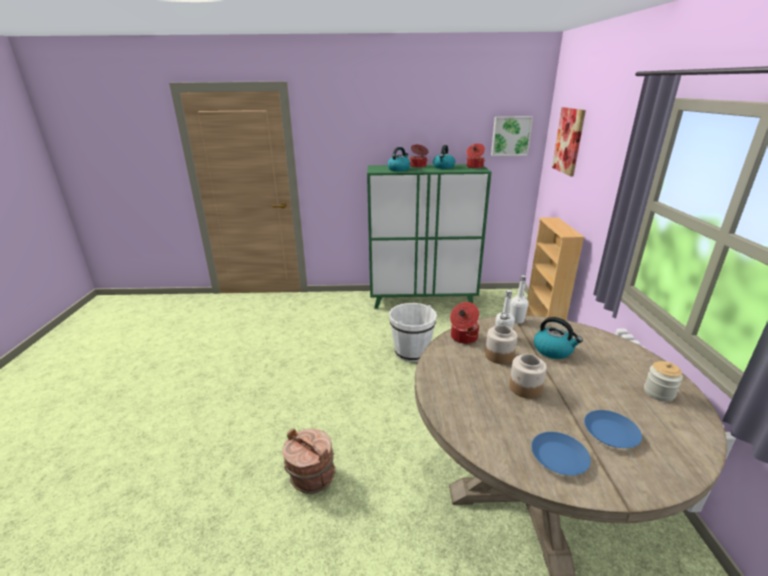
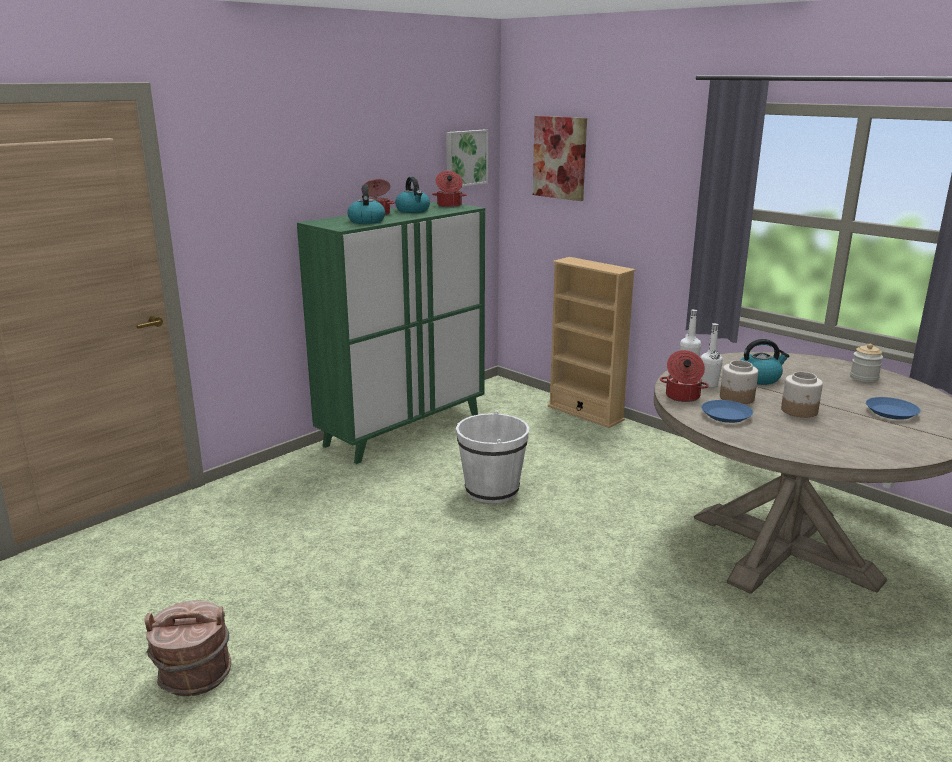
camera: 45 degrees left, 5 degrees down
(311, 477) = (606, 661): brown bucket -> brown bucket (194, 676)
(558, 457) = (899, 439): blue plate -> blue plate (725, 415)

